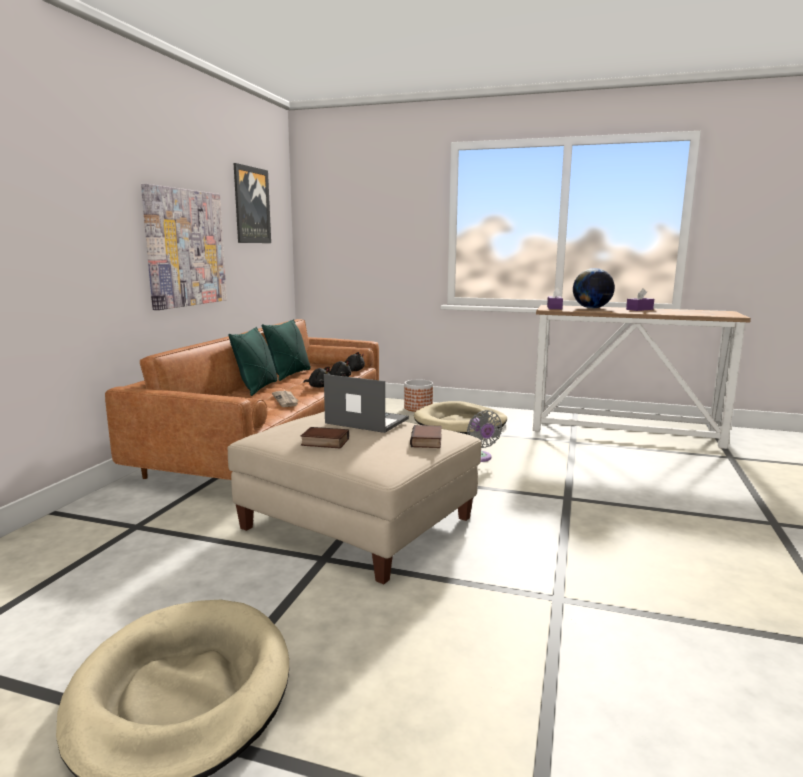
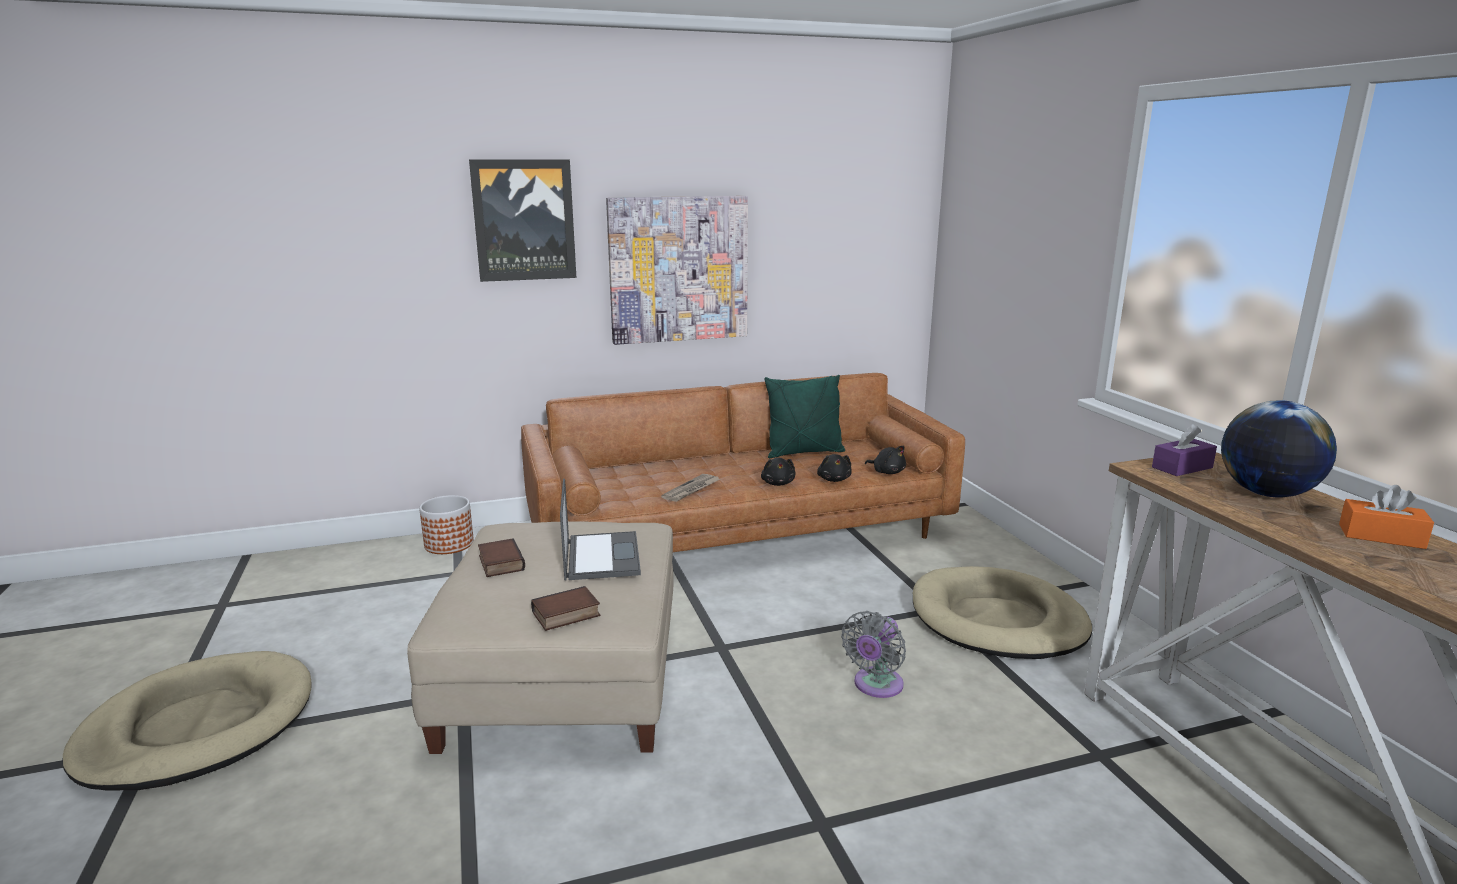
camera: 55 degrees right, 5 degrees up
(251, 205) = (829, 203): picture -> picture (524, 220)
(257, 388) = (720, 461): green pillow -> none
(418, 408) = (1004, 565): planter -> planter (449, 544)
(639, 309) = (1381, 536): purple tissue box -> orange tissue box

